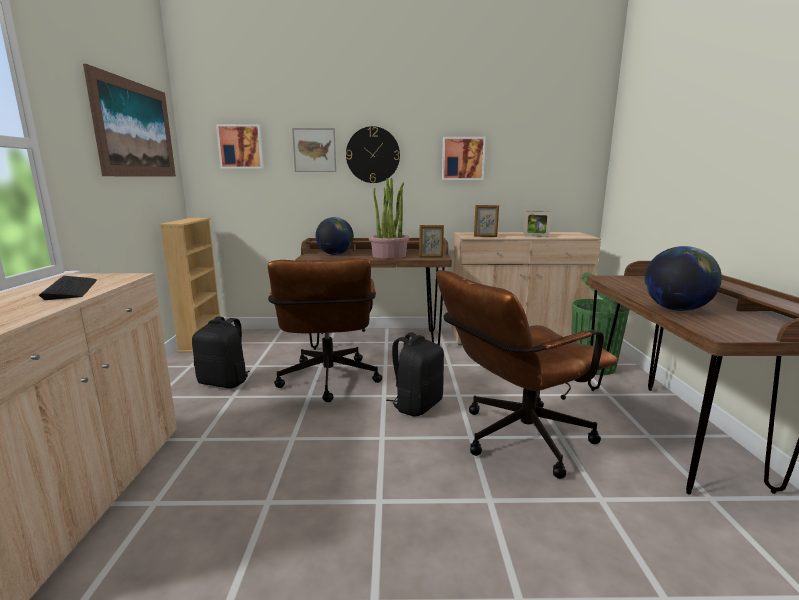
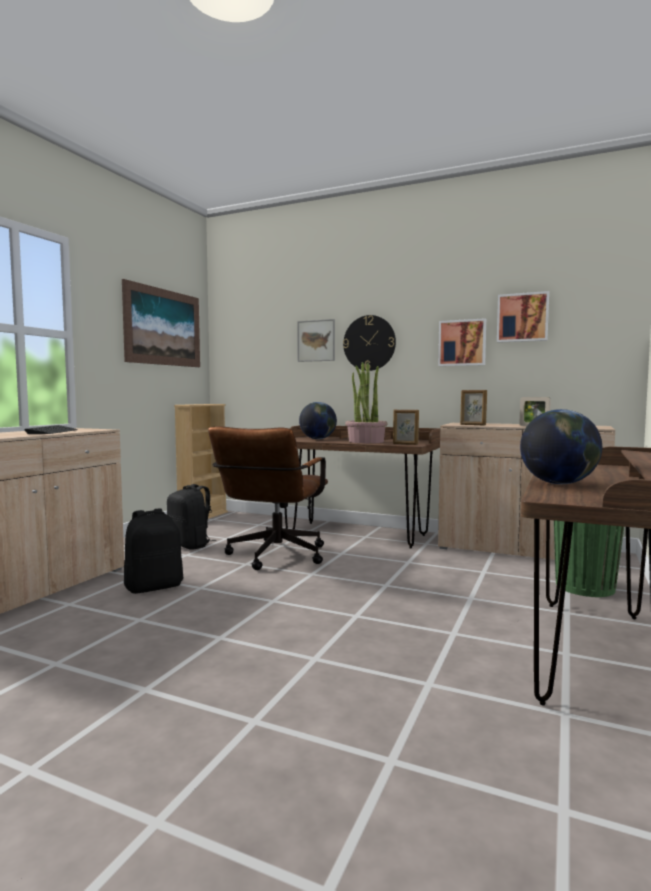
camera: 25 degrees right, 10 degrees down
(241, 147) = (255, 340): picture -> picture (522, 317)
(417, 405) = (334, 585): black backpack -> black backpack (154, 587)
(515, 440) = (399, 626): brown office chair -> none

